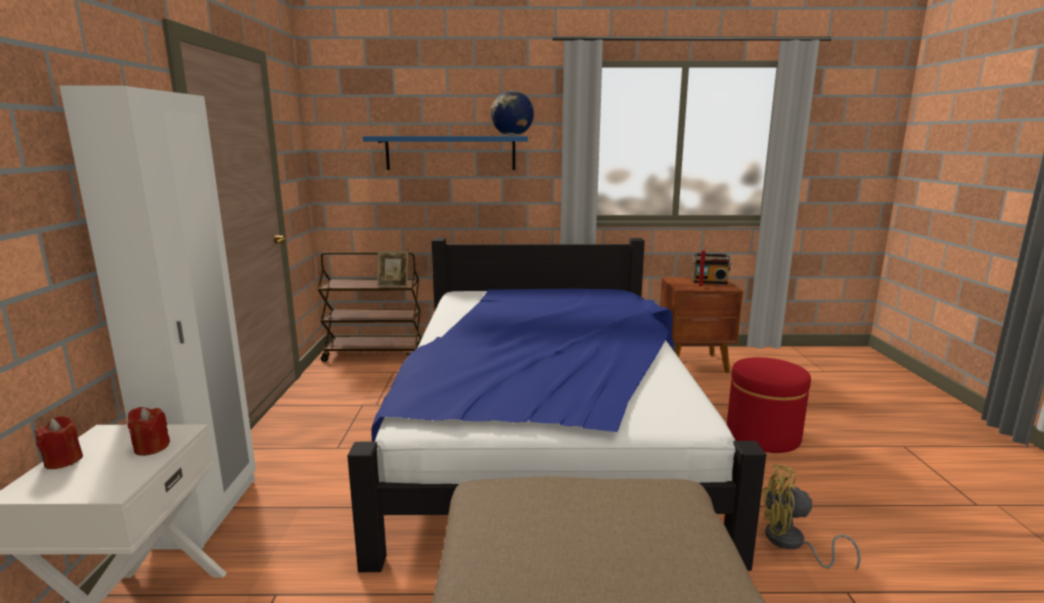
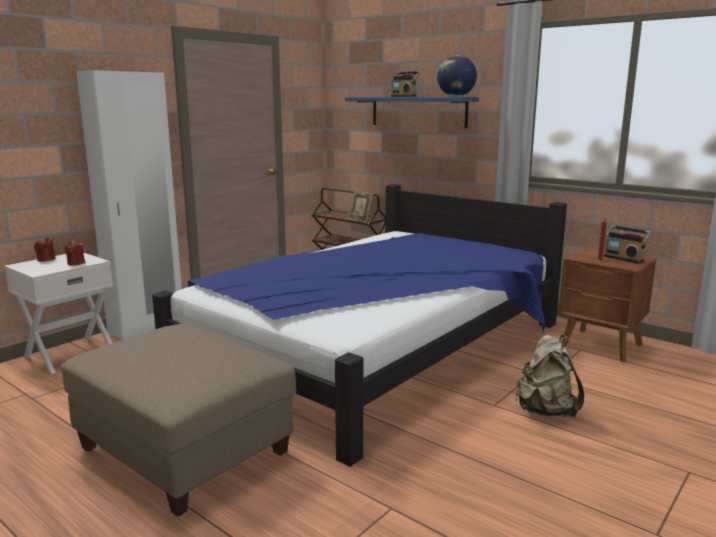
camera: 40 degrees right, 0 degrees up
(439, 135) = (404, 96): none -> radio
(762, 436) = (545, 411): red ottoman -> beige backpack
(791, 543) = (411, 470): yellow fan -> none

